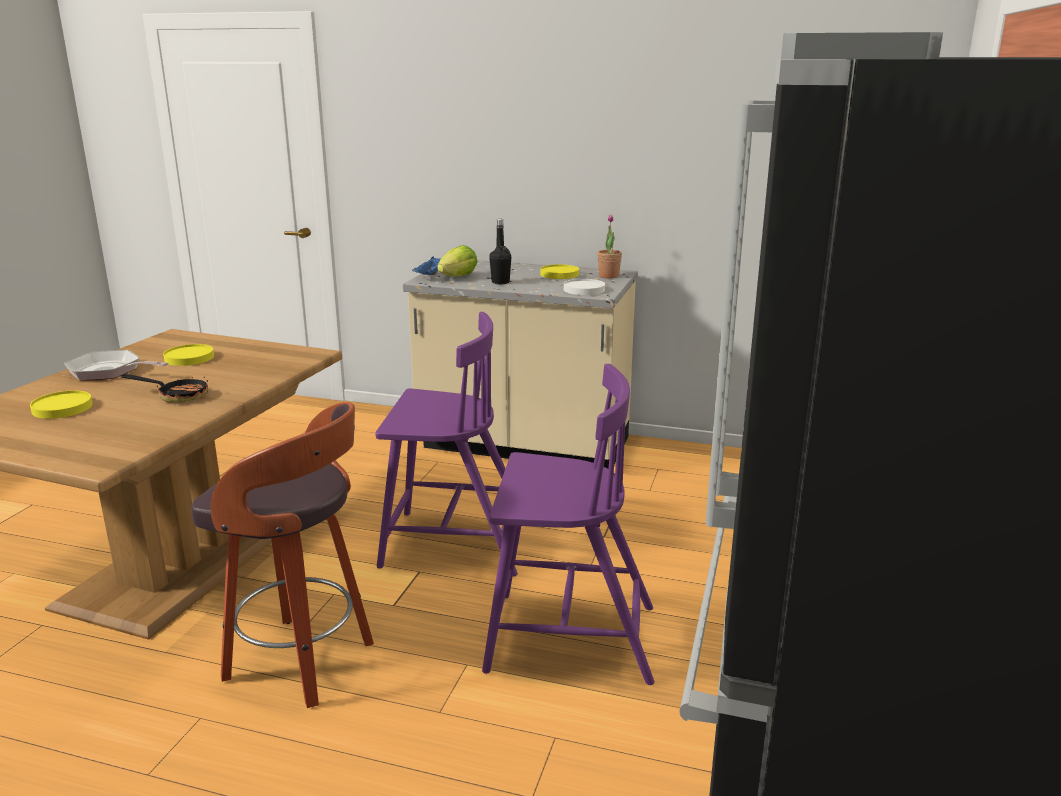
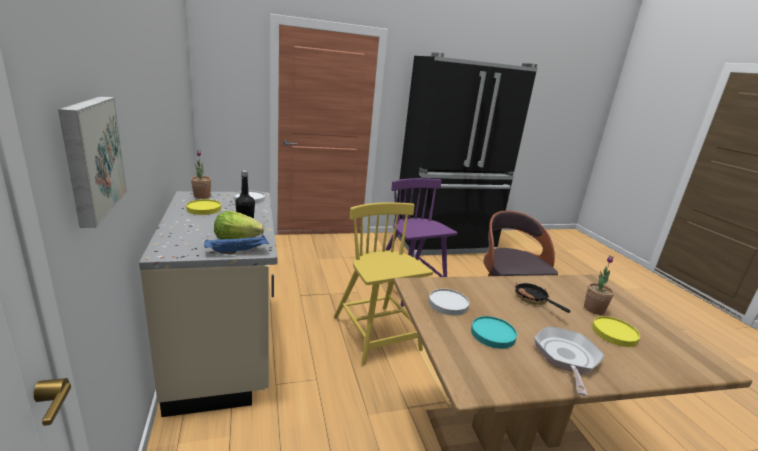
camera: 125 degrees left, 0 degrees up
(95, 420) = (594, 309): none -> potted plant
(109, 371) = (566, 358): frying pan -> frying pan turned 150 degrees counterclockwise
(189, 358) = (493, 334): yellow plate -> turquoise plate
(257, 356) = (448, 304): none -> white plate
(393, 152) = (90, 157): none -> picture
(453, 543) = (376, 334): purple chair -> yellow chair

